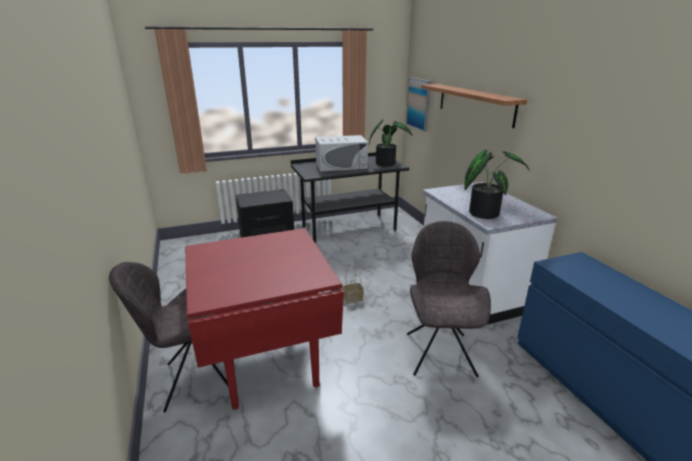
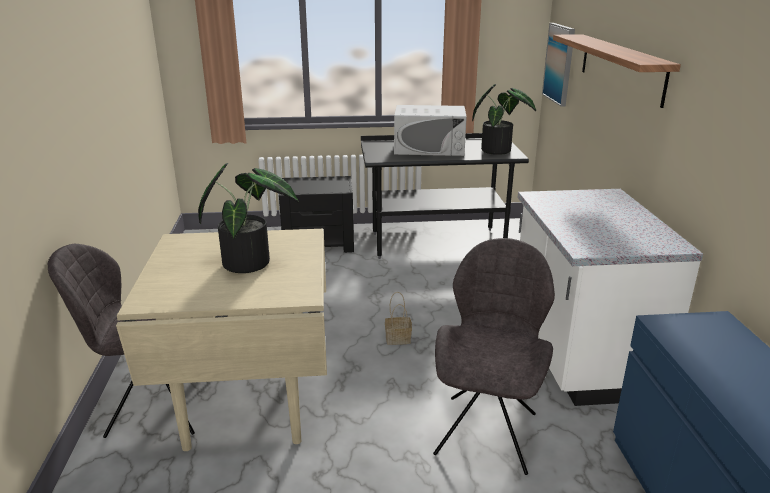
camera: 15 degrees right, 0 degrees up
(266, 361) = (248, 400): red dining table -> beige dining table
(484, 212) = (587, 233): potted plant -> potted plant (251, 261)

